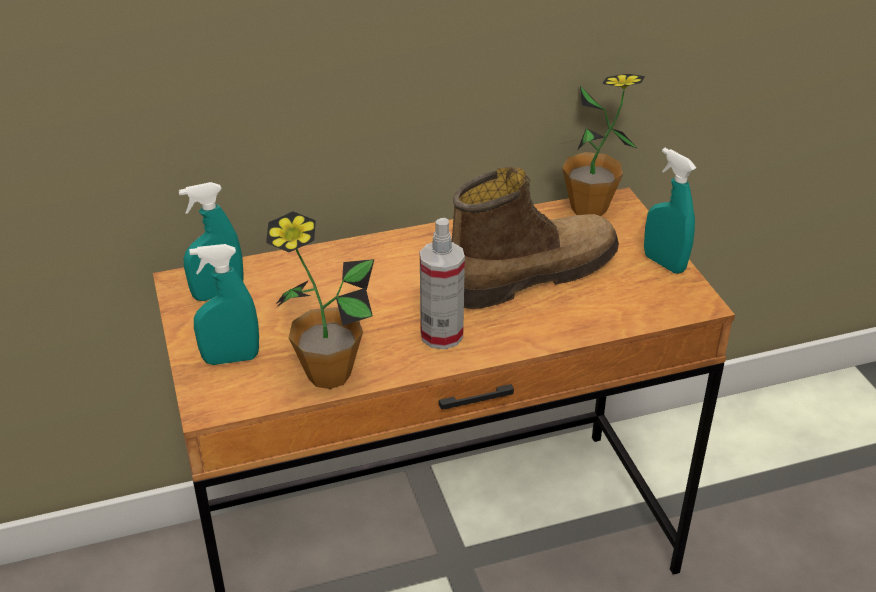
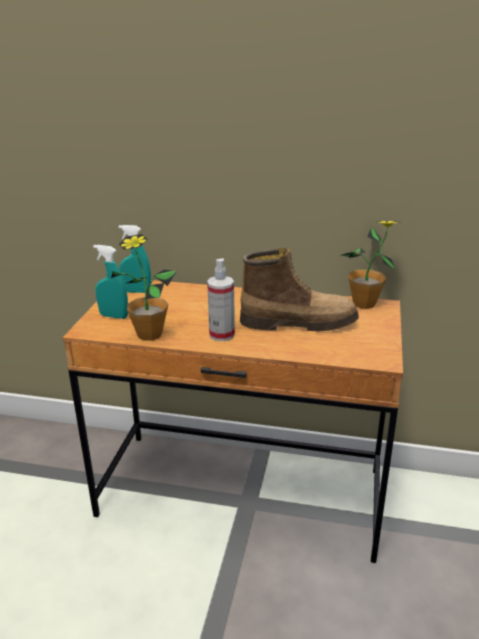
camera: 30 degrees right, 10 degrees down
(664, 263) = (383, 338): turquoise spray bottle -> none

